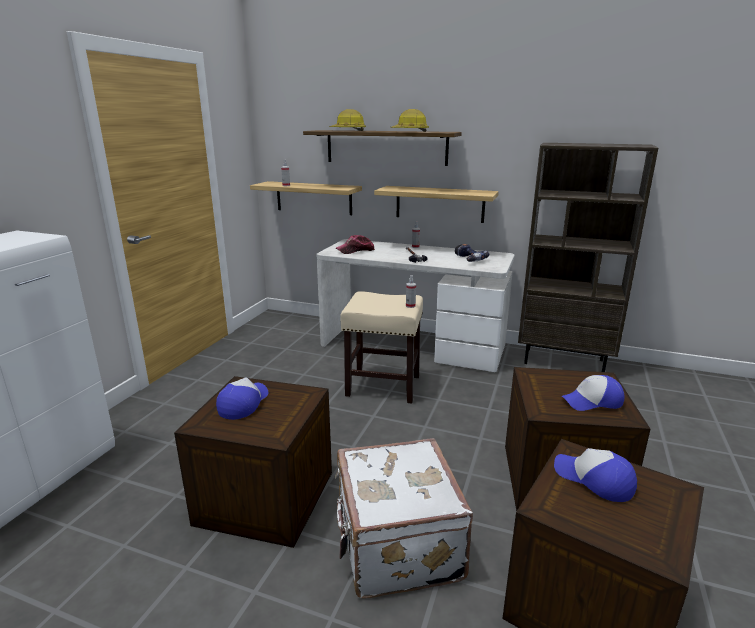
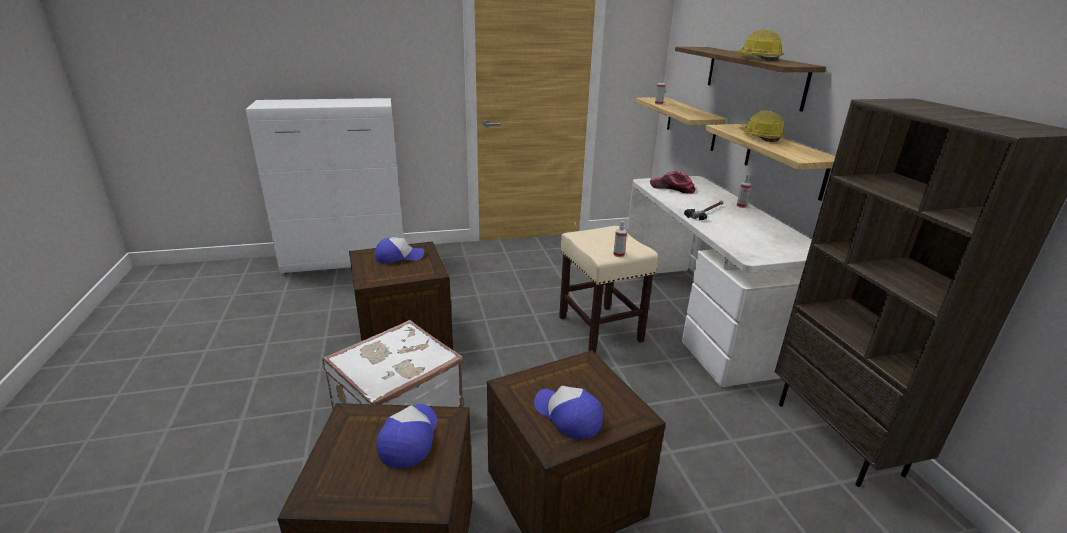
camera: 55 degrees right, 5 degrees up
(348, 130) = (714, 50): hard hat -> hard hat (760, 137)
(467, 259) = (752, 237): power drill -> none

